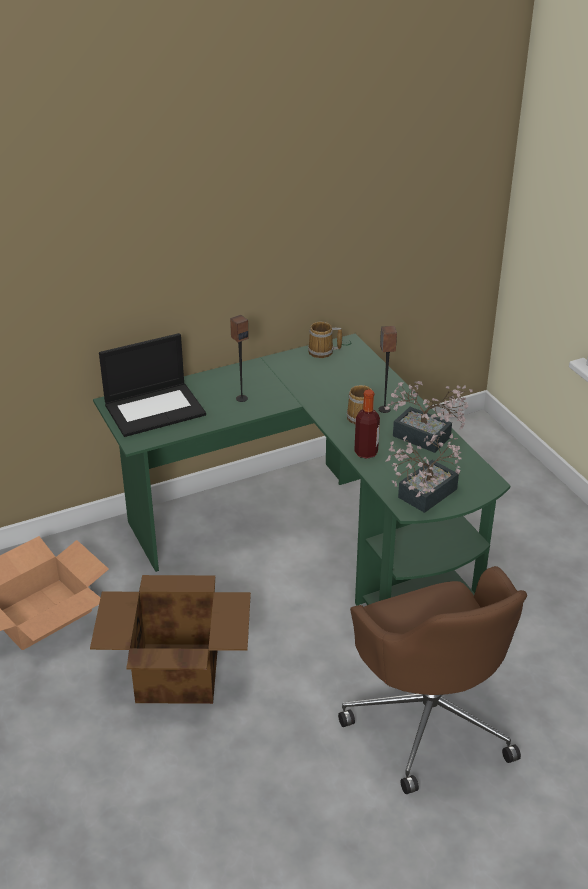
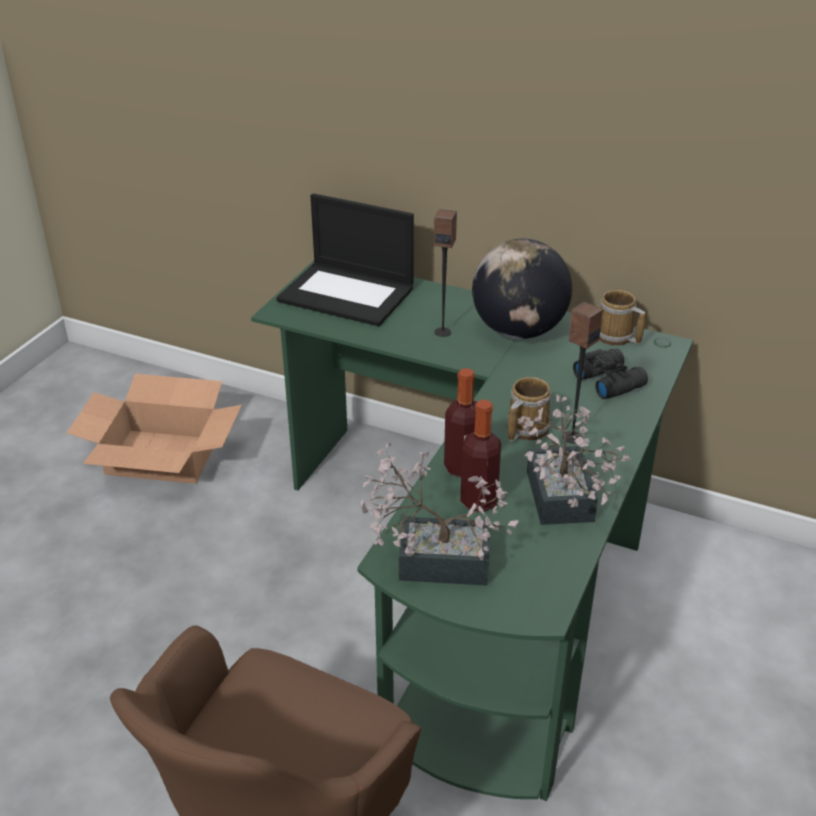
camera: 50 degrees right, 0 degrees up
(176, 672) = (165, 591): cardboard box -> none
(275, 375) = (518, 331): none -> globe
(355, 374) = (609, 381): none -> black binoculars
(397, 461) = (478, 501): none -> bottle

